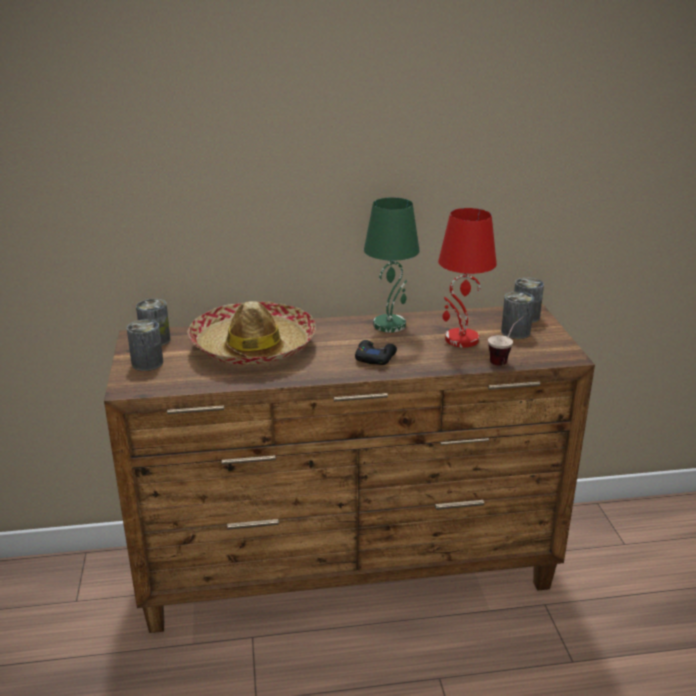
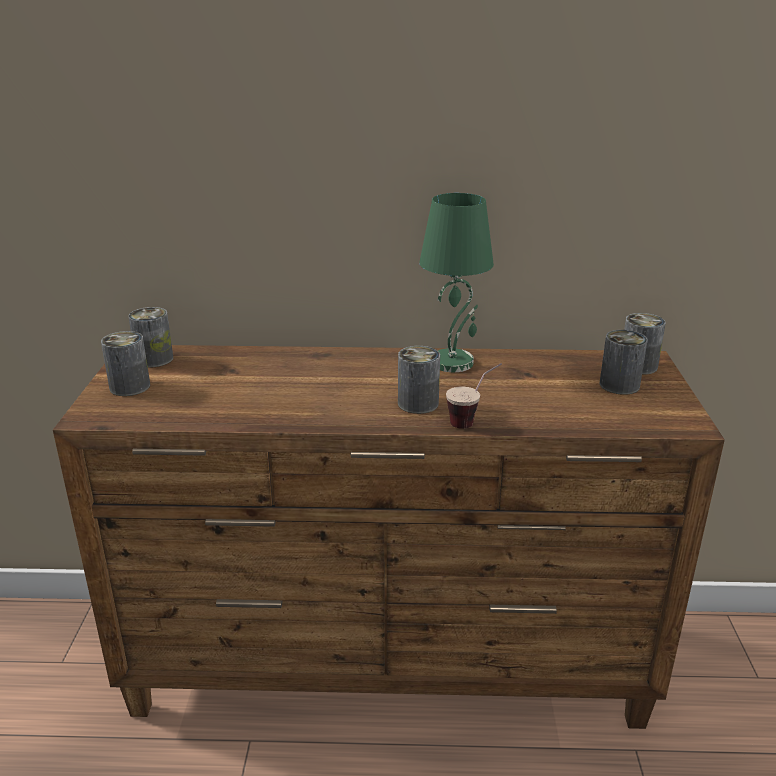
camera: 10 degrees right, 0 degrees up
(252, 347) = (267, 377): hat -> none
(375, 357) = (418, 403): black game controller -> can
(460, 340) = (541, 389): red table lamp -> none
(505, 359) = (595, 420): cup -> cup (473, 420)

